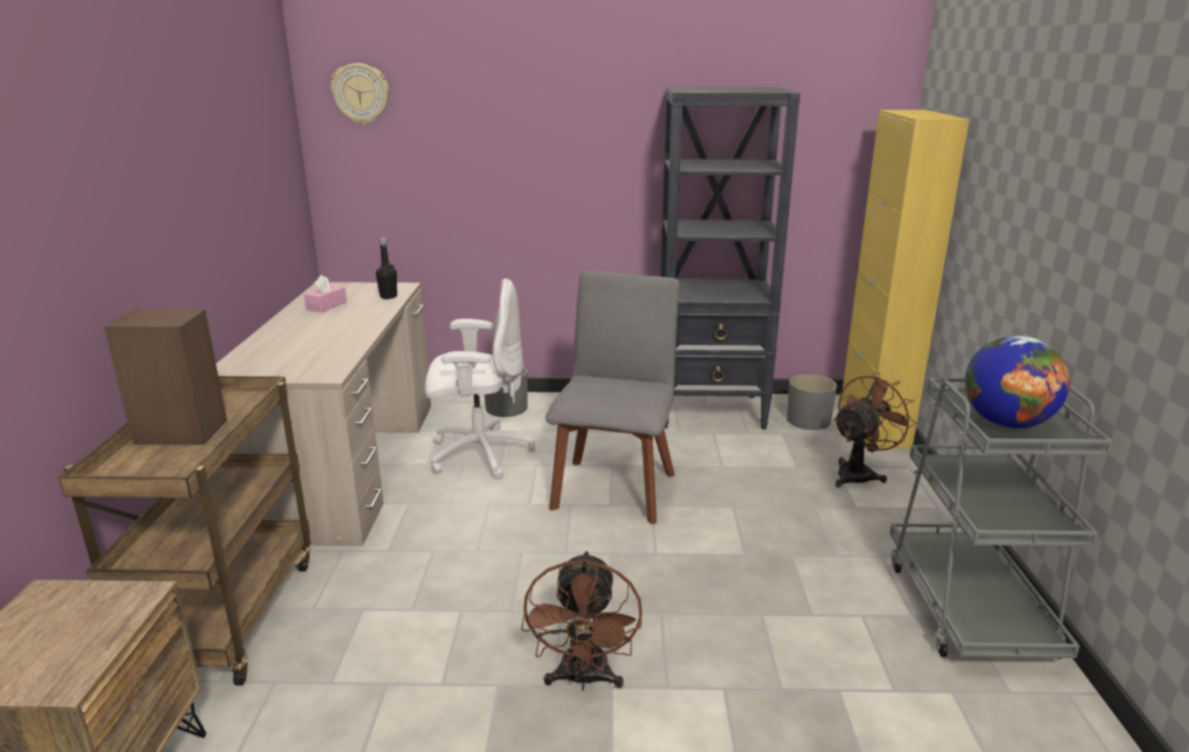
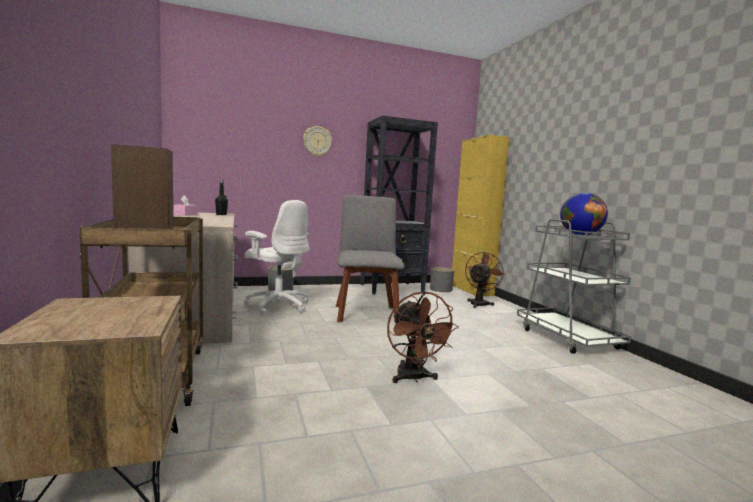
camera: 20 degrees left, 15 degrees down
(361, 93) = (203, 108): wall clock -> wall clock (317, 141)
(478, 454) = (278, 306): white office chair -> white office chair turned 60 degrees clockwise

